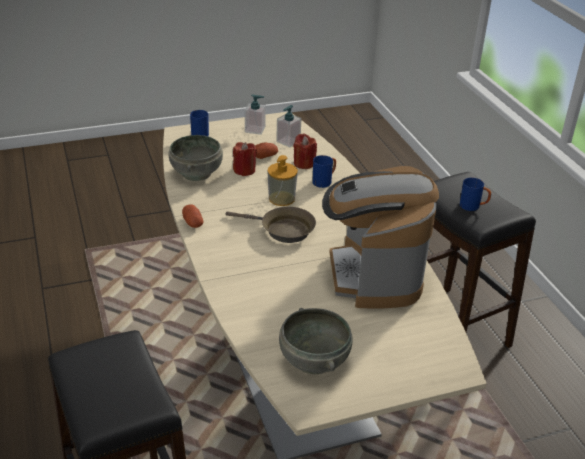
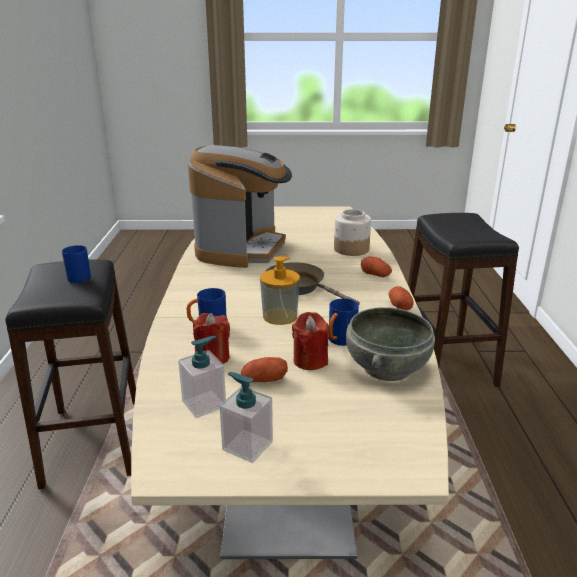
camera: 160 degrees left, 10 degrees down
(201, 134) = (364, 454): blue mug -> blue mug (339, 341)
(220, 258) = (375, 275): none -> potato
(256, 297) = (351, 249): none -> jar
(313, 360) = (325, 222): grey bowl -> none

